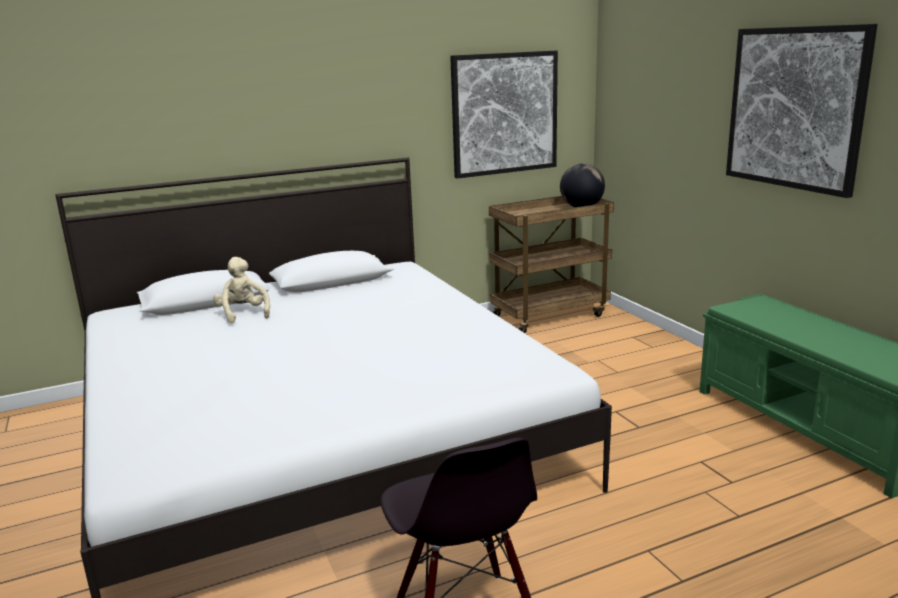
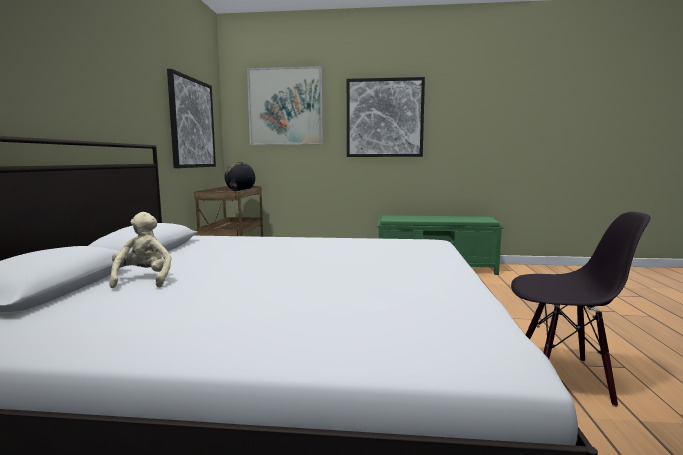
camera: 60 degrees left, 10 degrees down
(243, 314) = (143, 280): beige plush toy -> beige plush toy turned 75 degrees clockwise
(661, 76) = (285, 106): none -> picture

